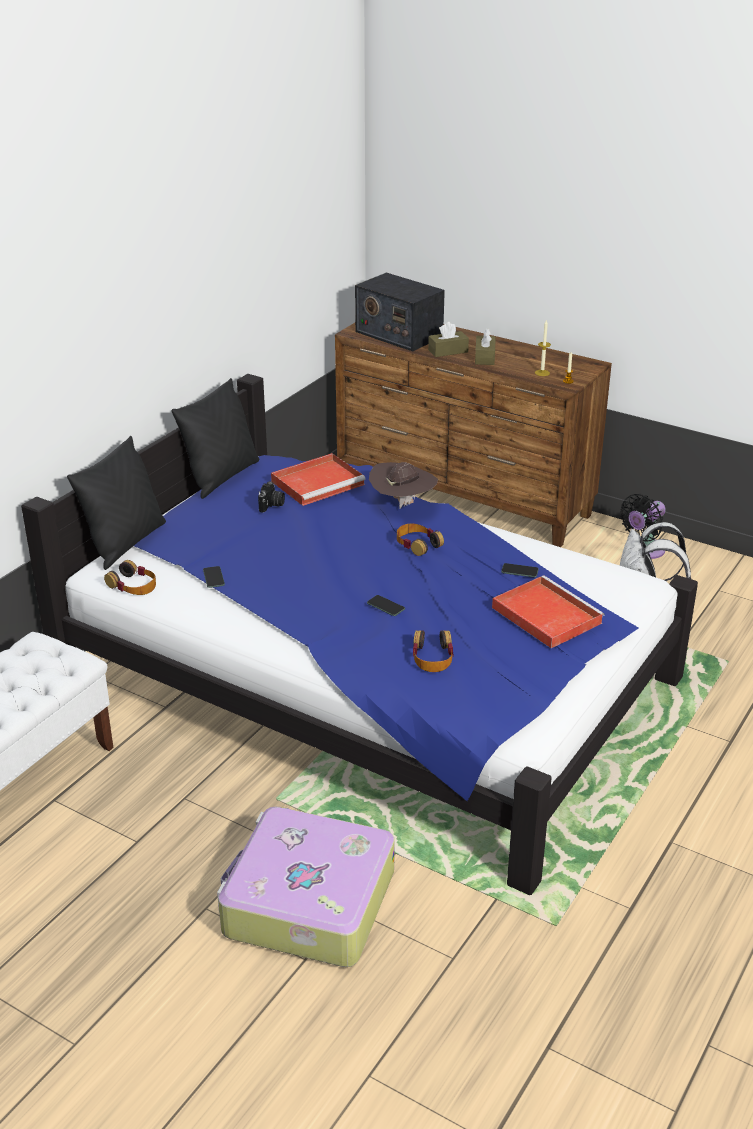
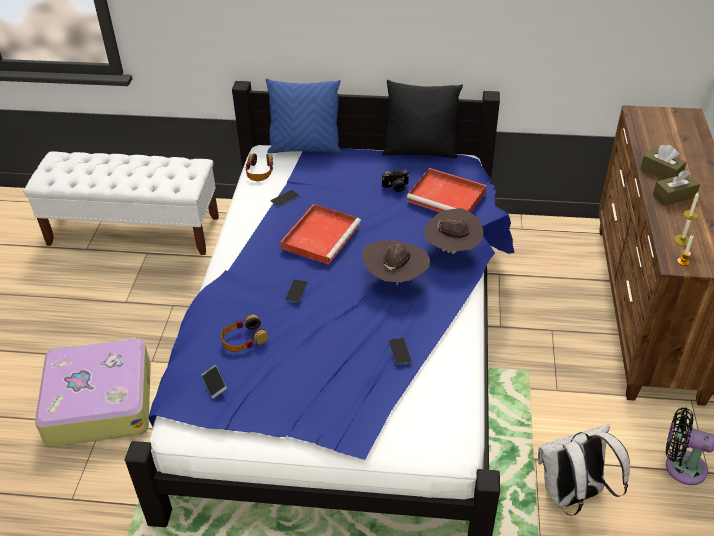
camera: 65 degrees right, 10 degrees up
(126, 543) = (305, 148): black pillow -> blue pillow
(398, 334) = (662, 135): radio -> none
(417, 544) = (395, 278): headphones -> brown hat
(486, 691) = (214, 384): none -> phone
(544, 614) = (340, 387): red tray -> red tray (321, 235)

